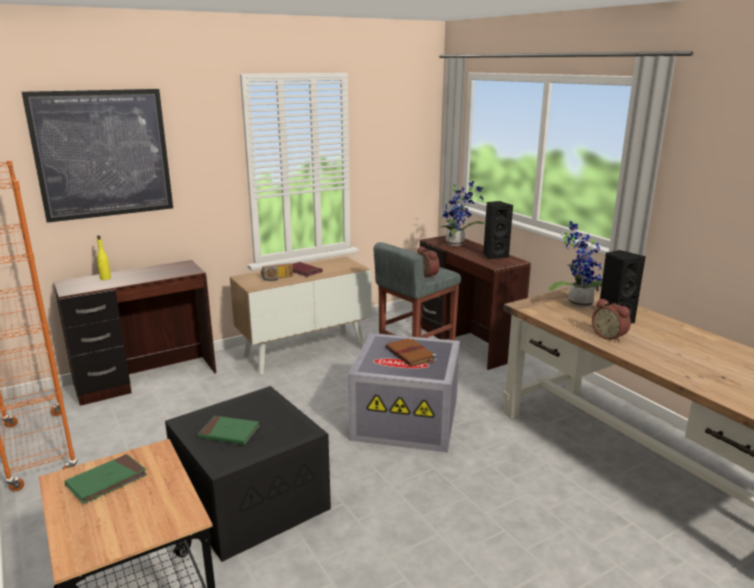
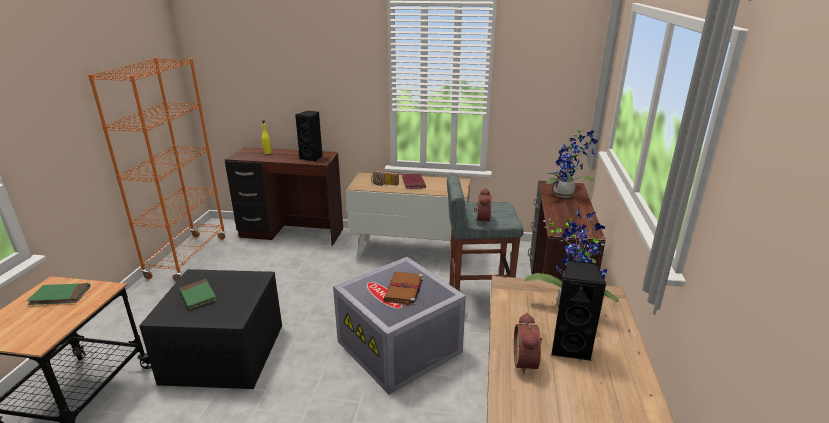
camera: 40 degrees right, 5 degrees up
(103, 154) = (276, 59): picture -> none
(494, 255) = (579, 219): black speaker -> black speaker (312, 158)

